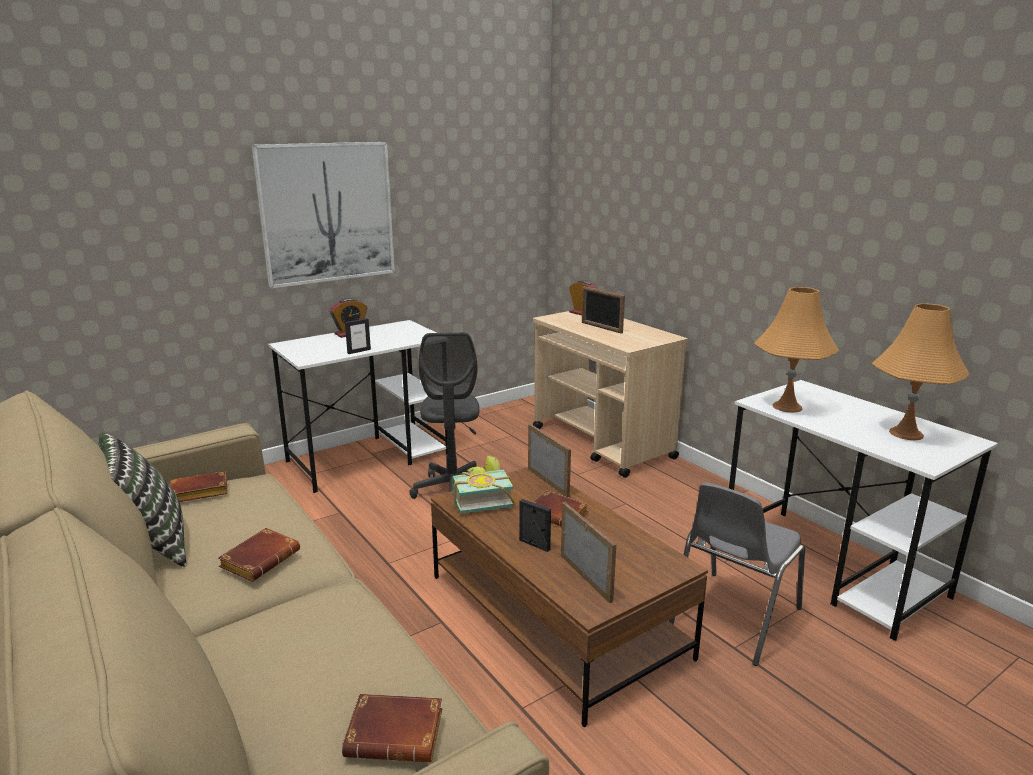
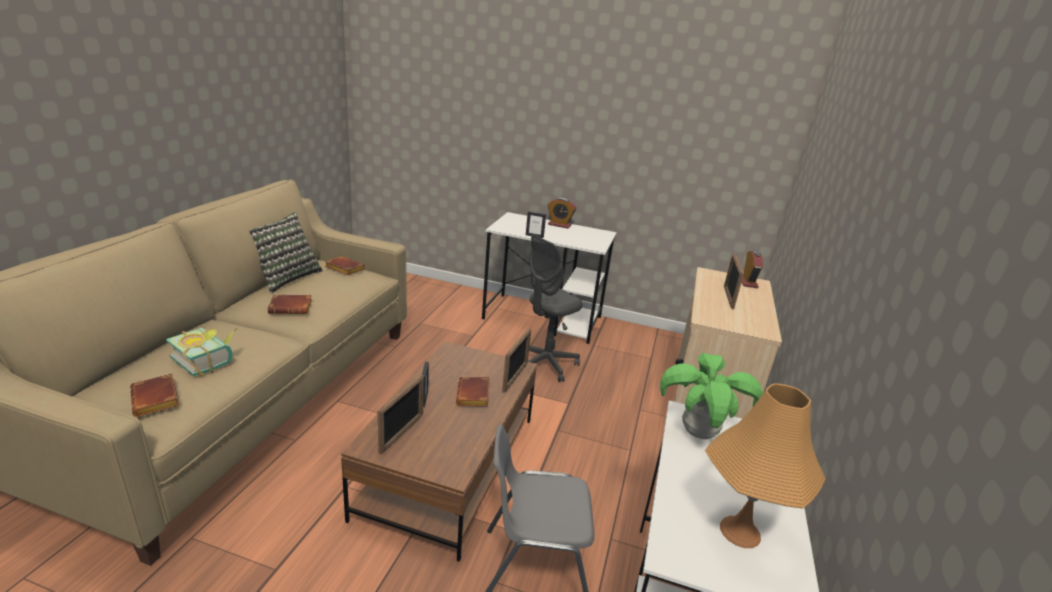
camera: 50 degrees right, 5 degrees up
(327, 213) = (569, 131): picture -> none
(481, 500) = (460, 359): book -> book (208, 359)
(787, 407) = (698, 433): orange table lamp -> potted plant

